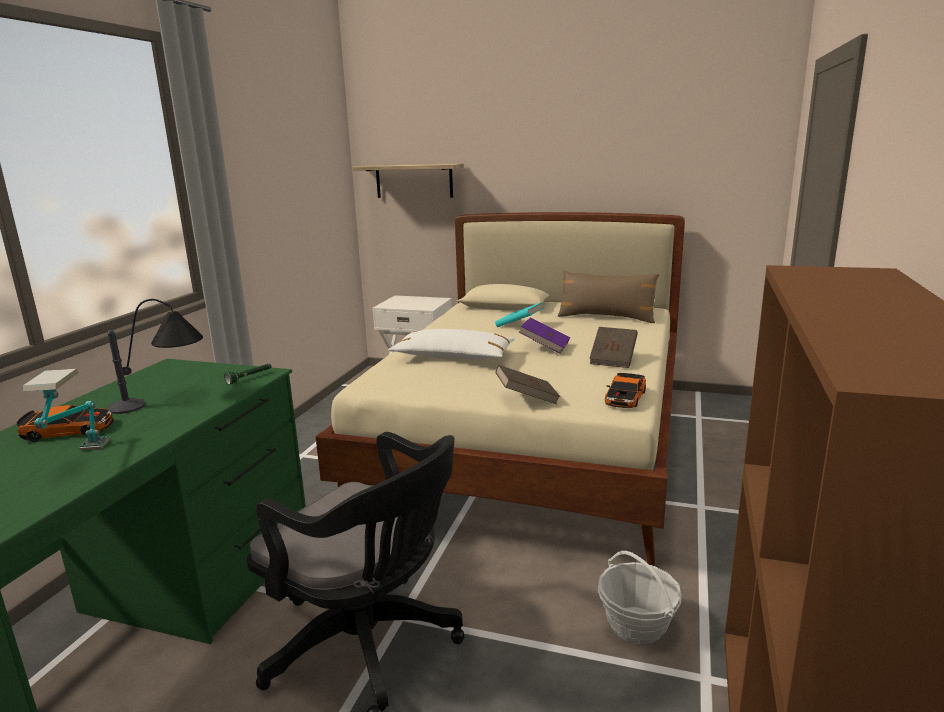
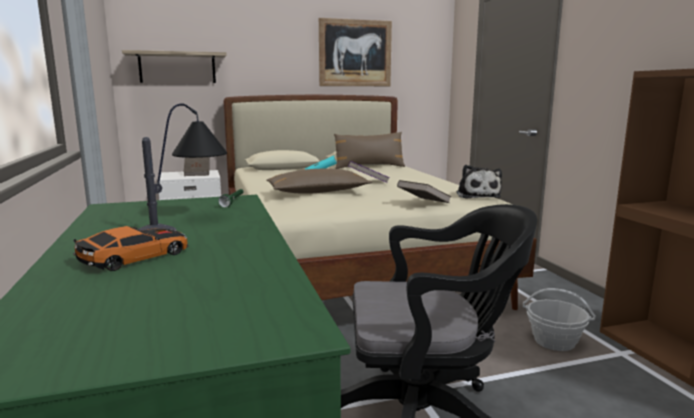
camera: 35 degrees left, 5 degrees down
(80, 460) = (228, 269): table lamp -> none
(453, 357) = (317, 192): white pillow -> brown pillow
(613, 359) = (426, 182): brown book -> brown book (197, 173)
(625, 397) = (477, 195): toy car -> plush toy
(630, 155) = (355, 53): none -> picture

